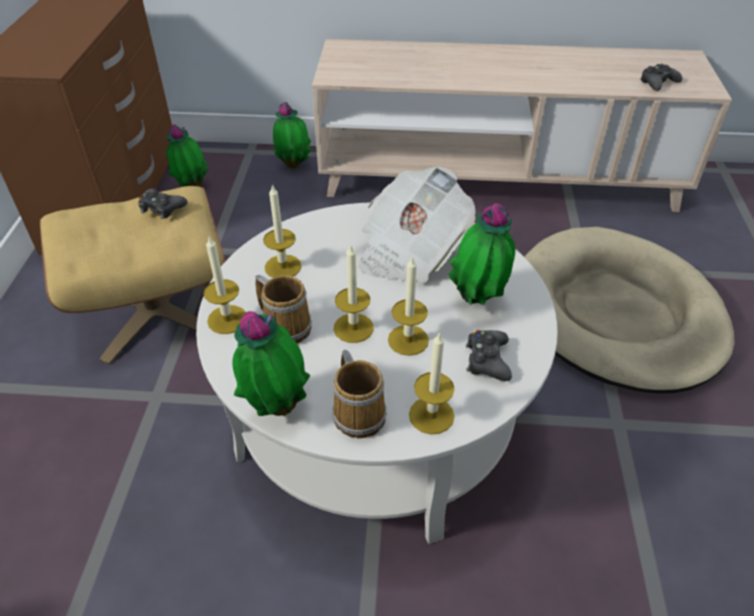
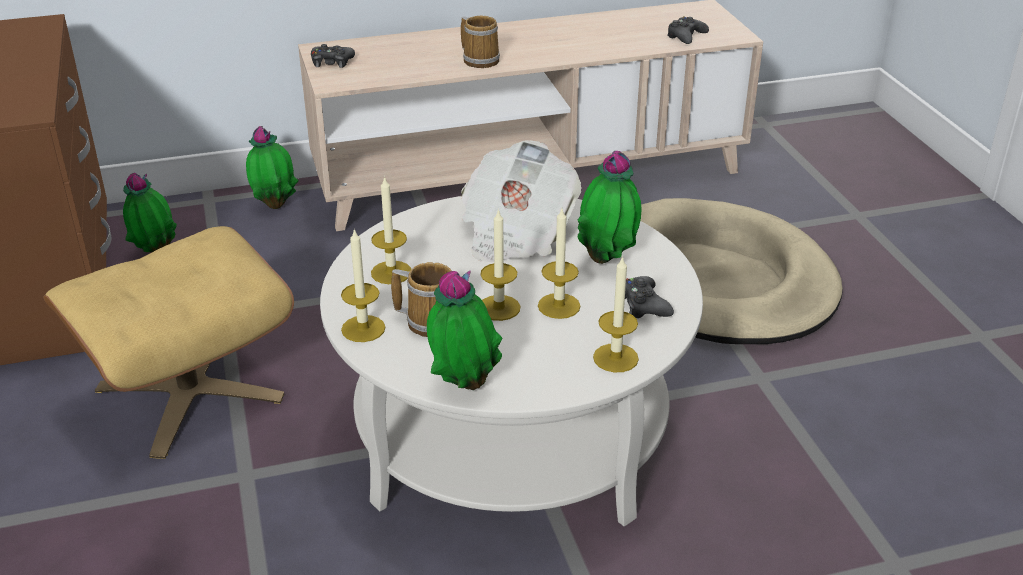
camera: 20 degrees left, 10 degrees down
(162, 208) = (199, 253): black game controller -> black game controller (332, 62)
(359, 412) = (547, 371): mug -> mug (480, 59)

